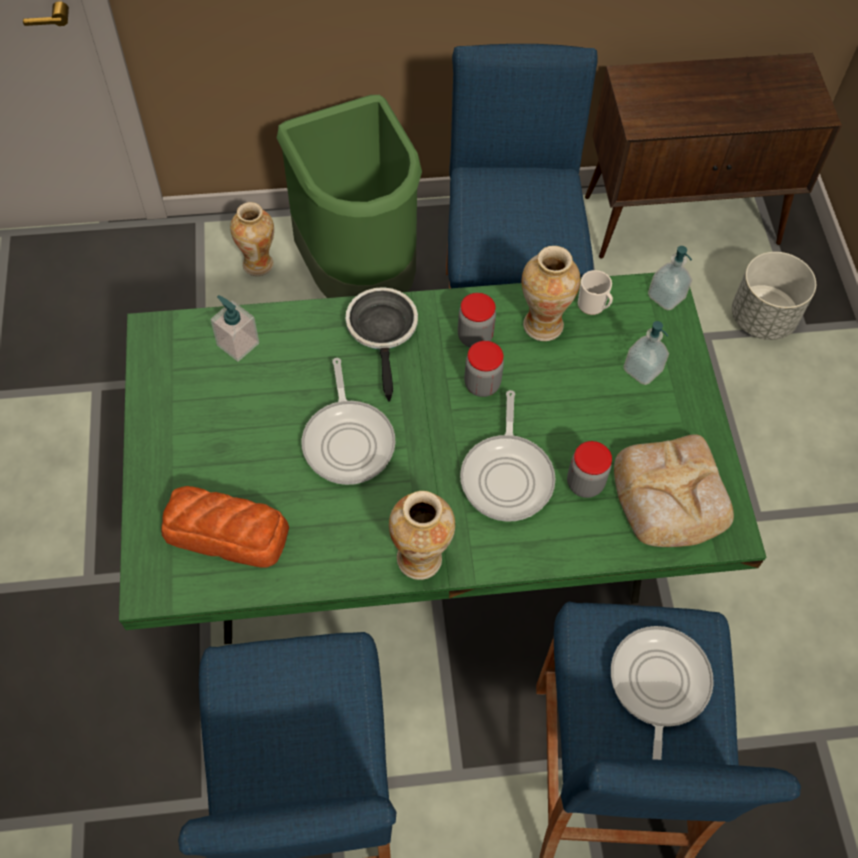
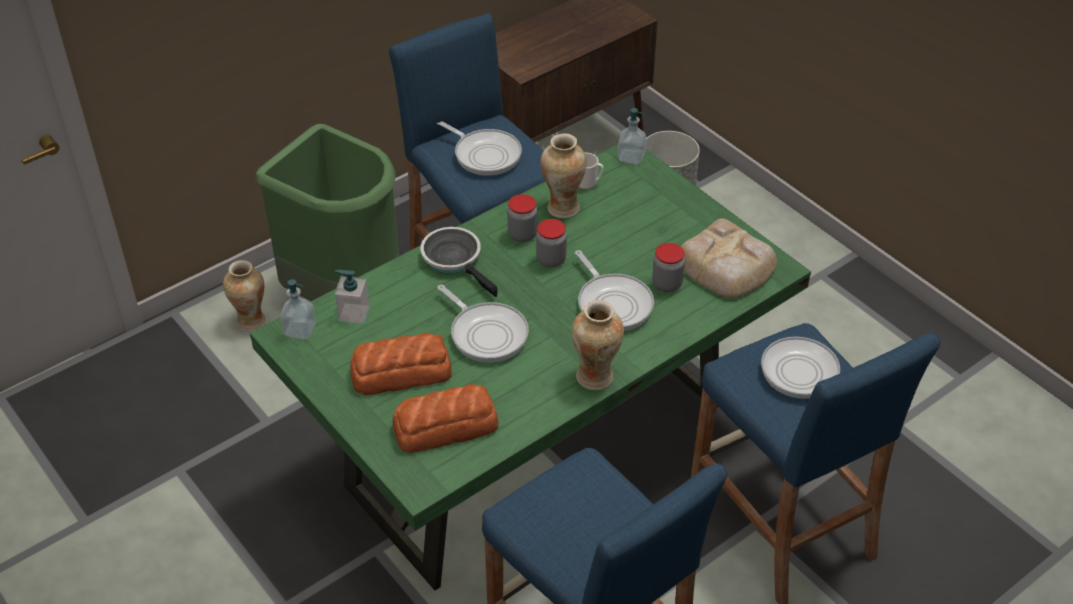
camera: 30 degrees left, 15 degrees down
(230, 439) = (400, 372): none -> bread
(516, 213) = (484, 154): none -> frying pan
(642, 370) = (650, 205): soap dispenser -> soap dispenser (300, 330)

